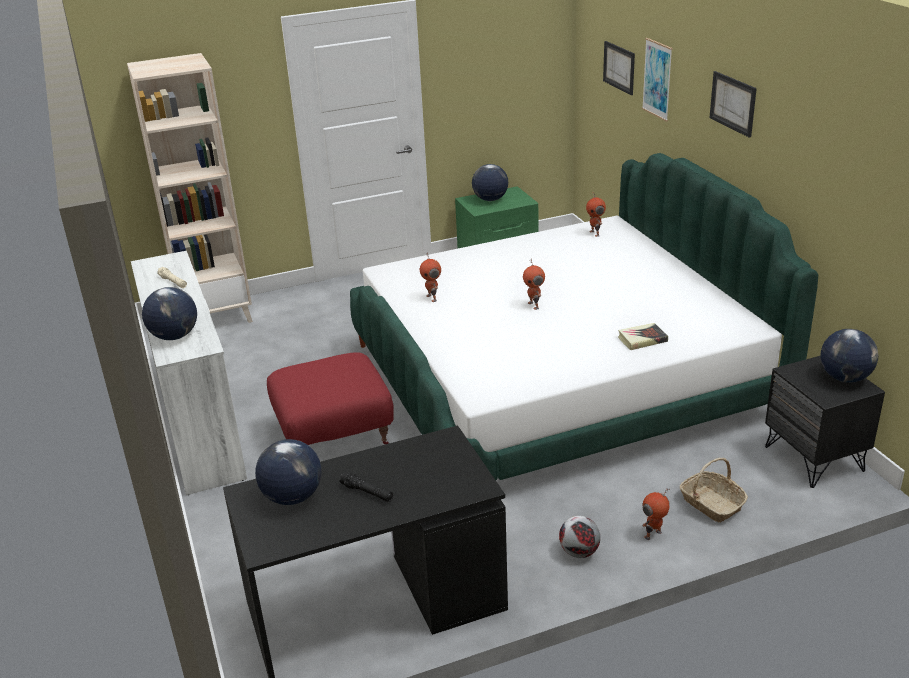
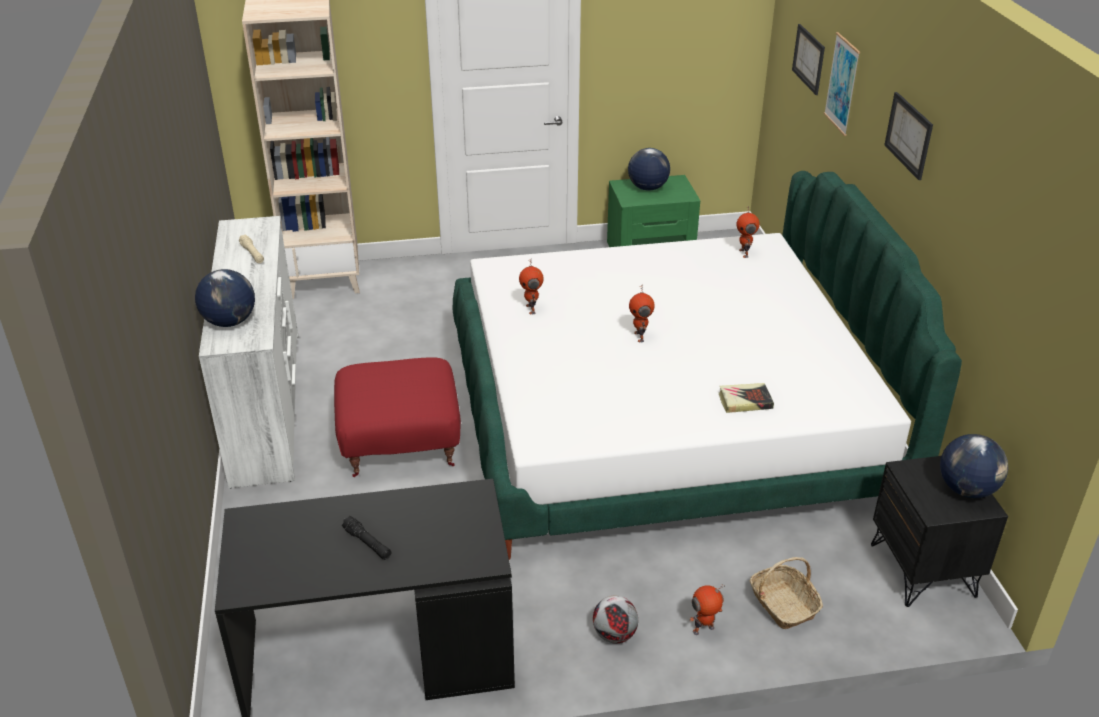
camera: 10 degrees right, 5 degrees up
(292, 497) = (289, 534): globe -> none

